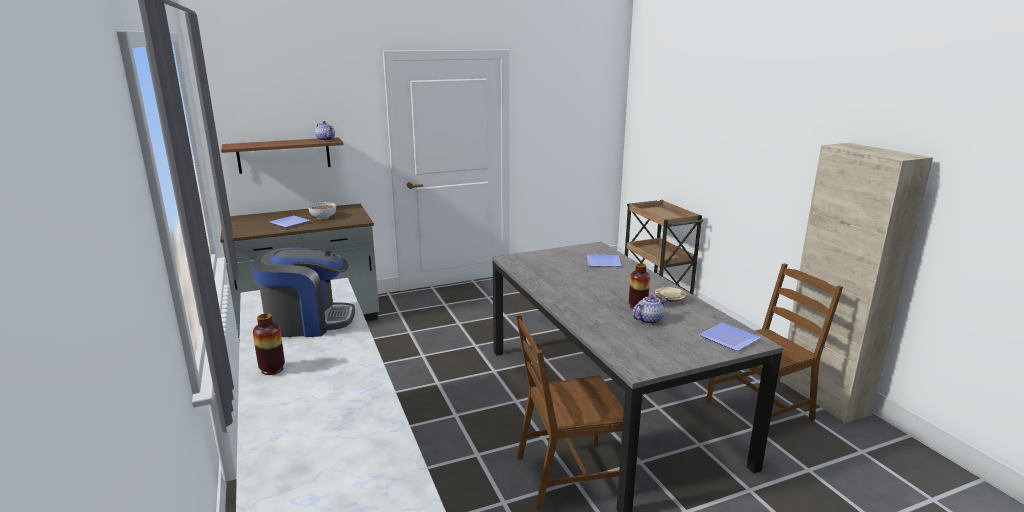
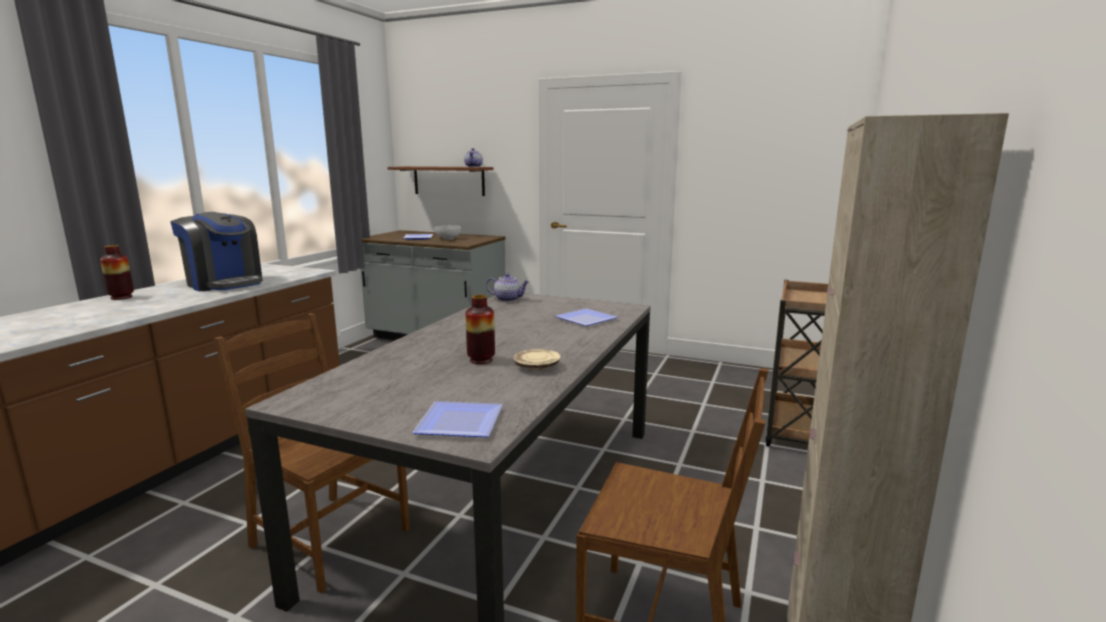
camera: 45 degrees right, 5 degrees down
(649, 320) = (450, 373): teapot -> teapot (508, 299)

